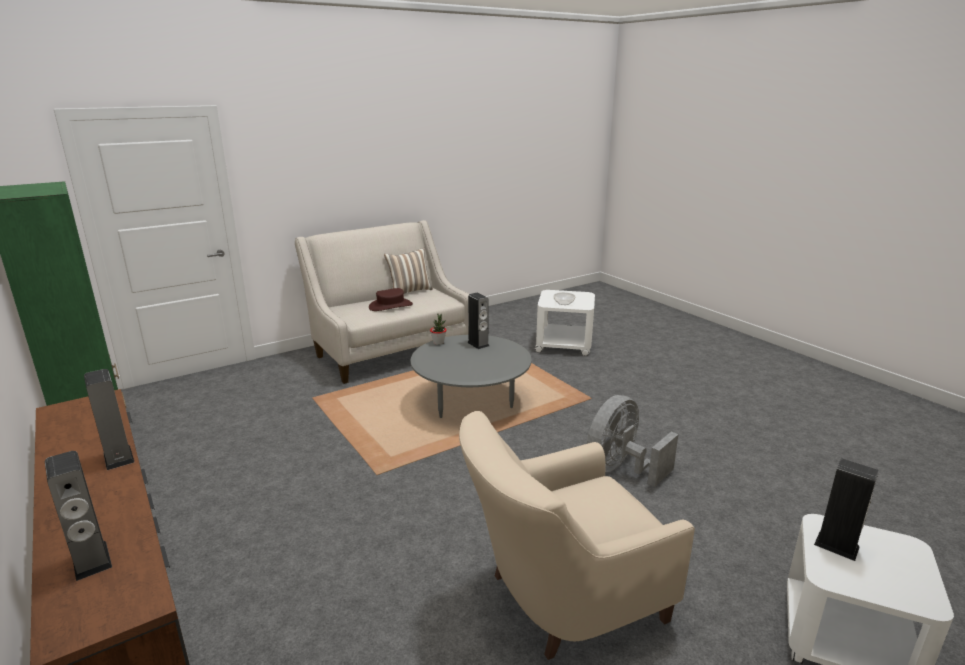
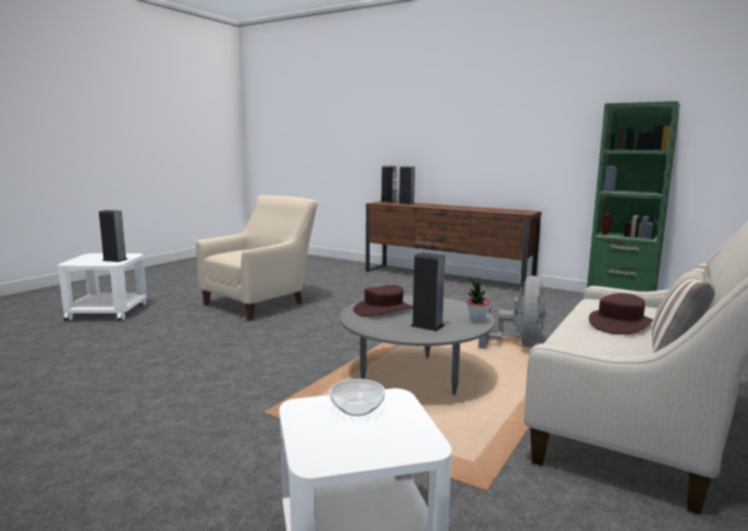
camera: 155 degrees right, 10 degrees down
(118, 457) = (458, 209): speaker -> speaker (388, 201)
(490, 364) = (383, 309): none -> brown hat
(620, 469) = (225, 352): grey fan -> grey fan (518, 344)

